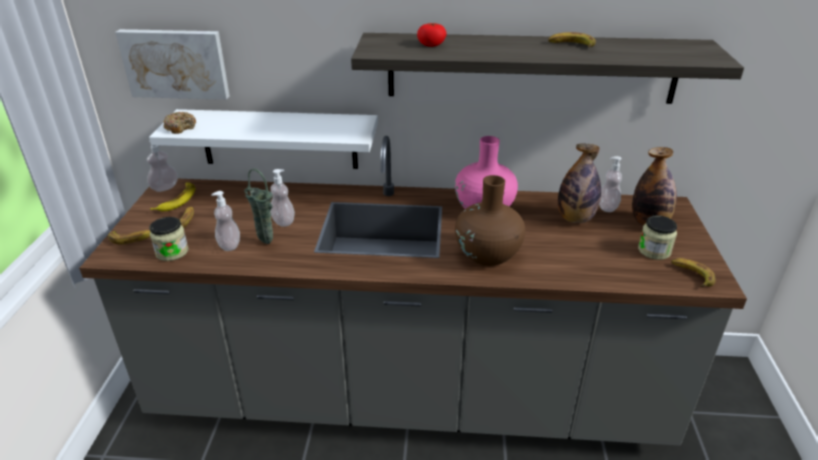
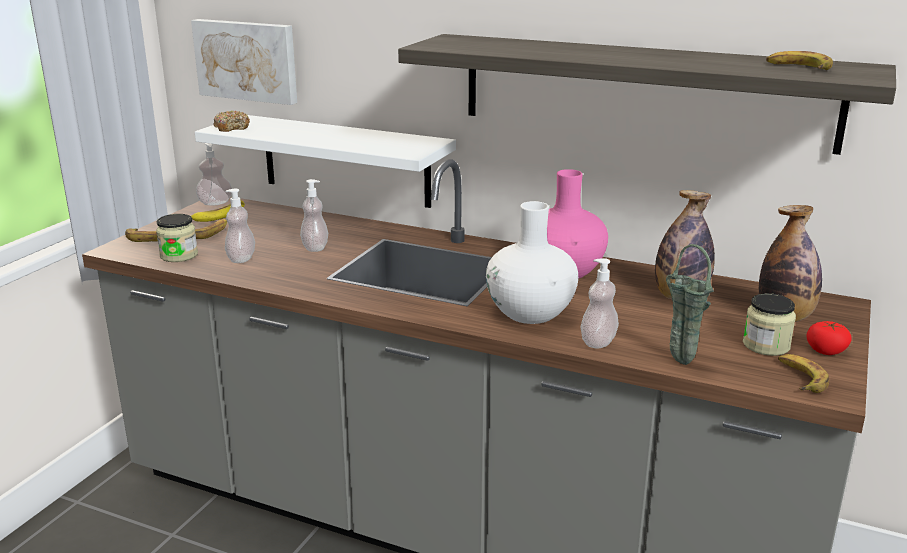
camera: 20 degrees right, 10 degrees down
(264, 242) = (279, 261): green vase -> green vase (678, 361)
(431, 44) = (505, 45): tomato -> tomato (826, 350)
(487, 255) = (530, 313): brown vase -> white vase
(570, 45) = (680, 56): banana -> banana (798, 67)
(607, 207) = (737, 293): soap dispenser -> soap dispenser (598, 342)

